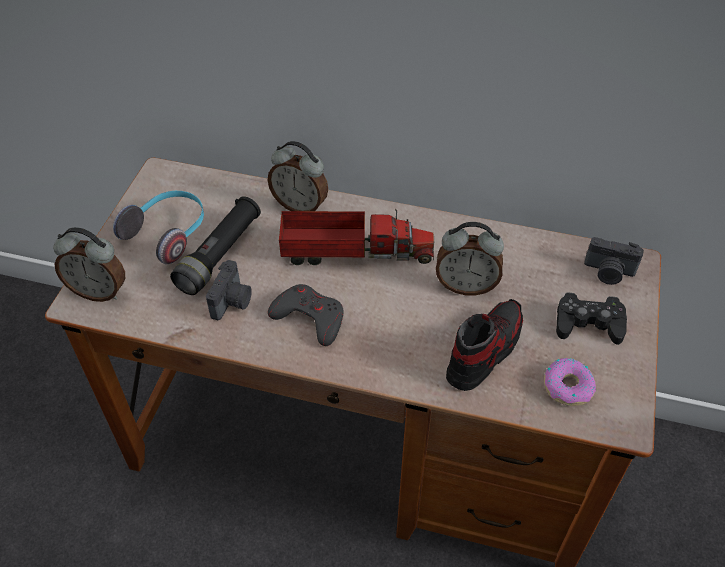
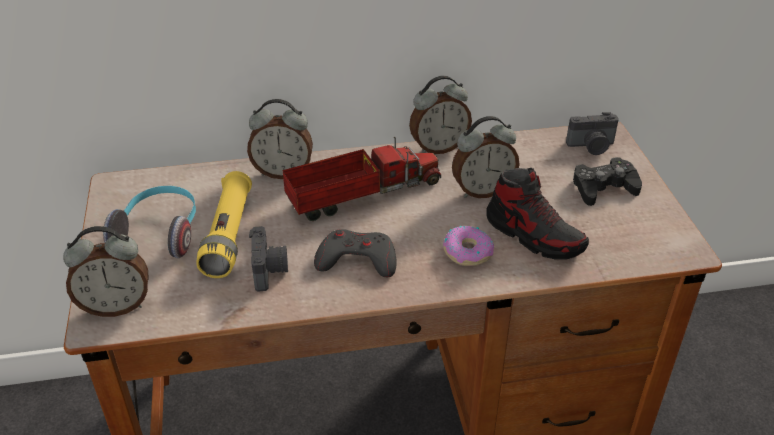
camera: 25 degrees left, 10 degrees down
(220, 254) = (229, 235): black flashlight -> yellow flashlight
(455, 224) = (438, 147): none -> alarm clock
(484, 351) = (534, 235): shoe -> shoe turned 120 degrees clockwise
(568, 386) = (622, 239): donut -> donut (468, 251)

